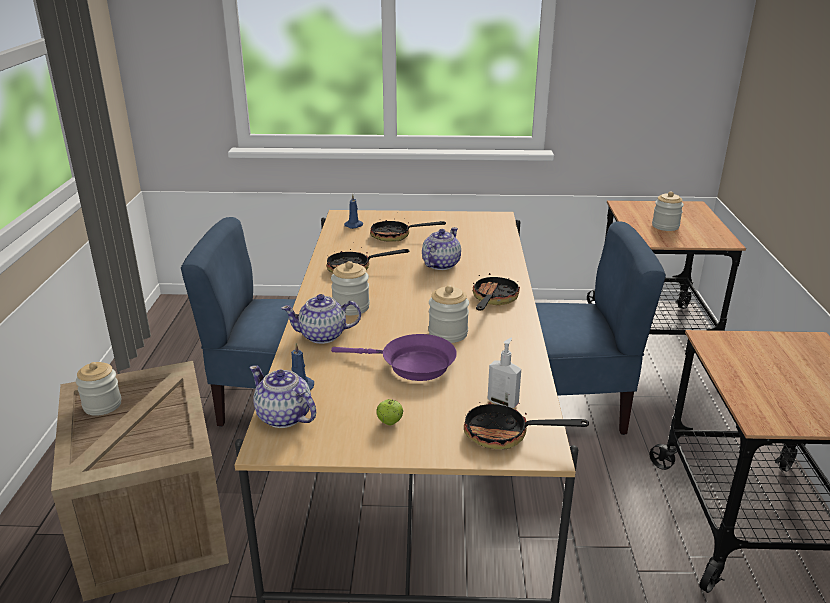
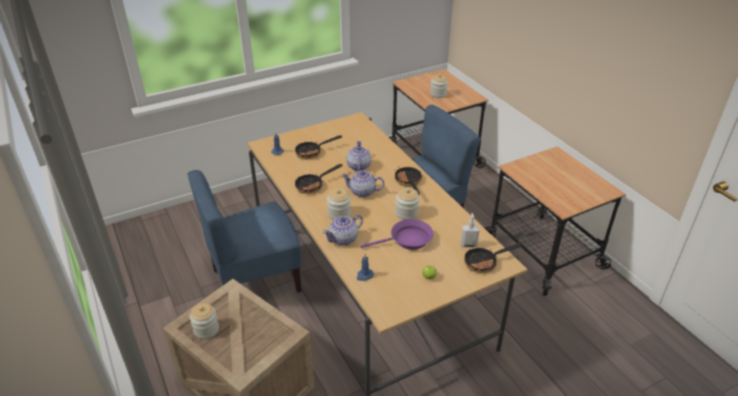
camera: 30 degrees left, 10 degrees up
(284, 417) = (376, 296): teapot -> teapot (363, 192)

